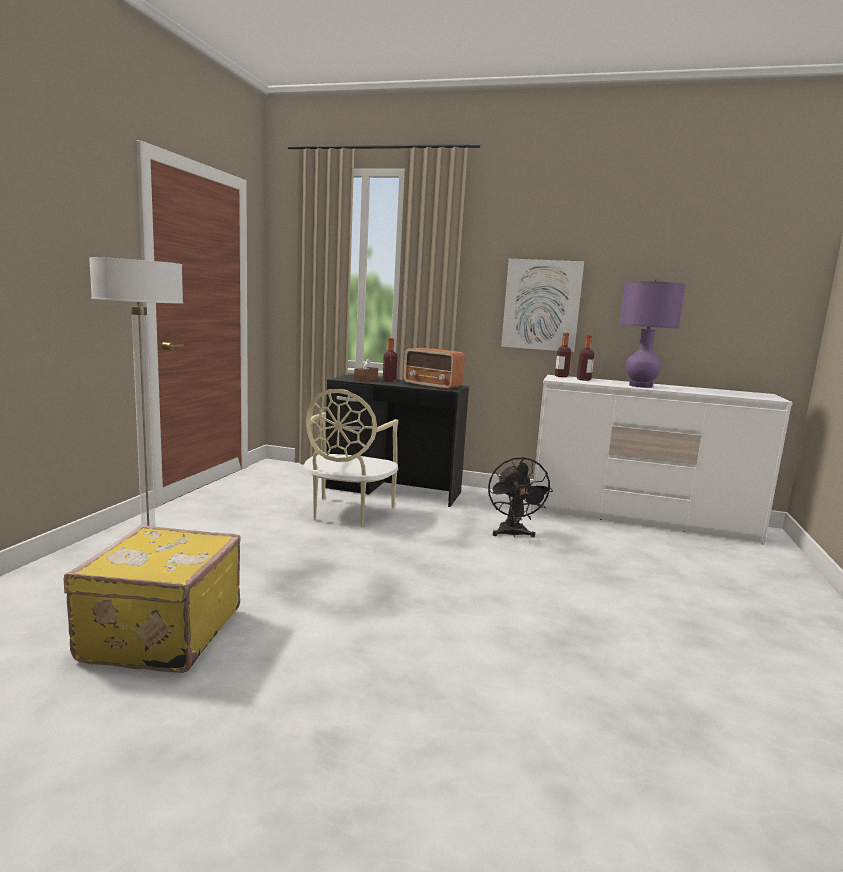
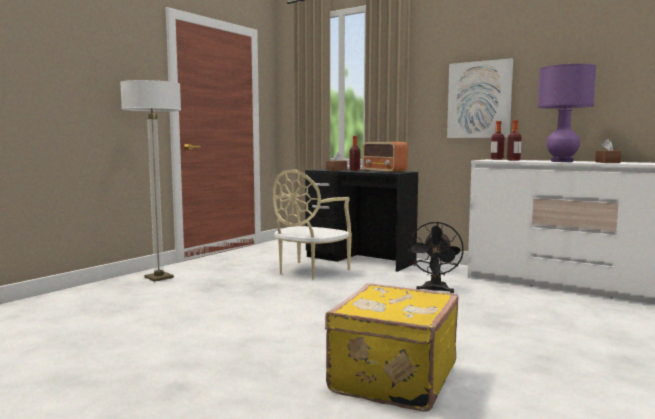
camera: 20 degrees right, 5 degrees down
(159, 634) = (122, 324): yellow suitcase -> yellow suitcase (391, 378)
(687, 390) = (607, 162): none -> brown tissue box

